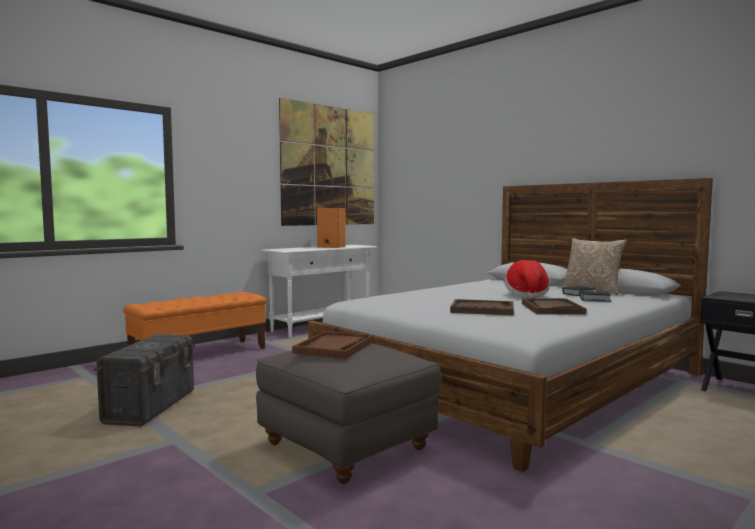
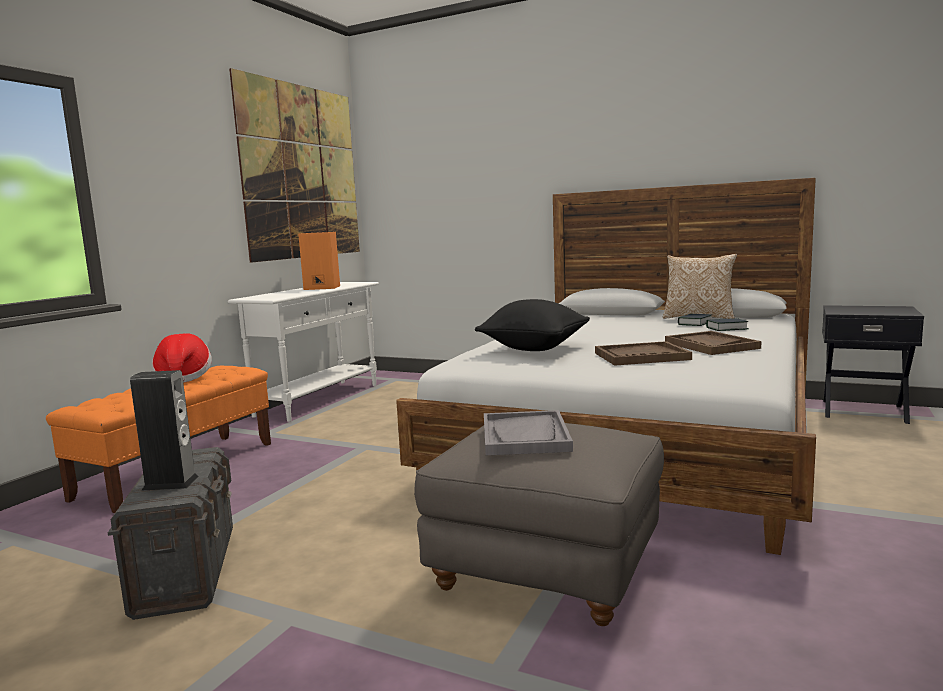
camera: 20 degrees left, 5 degrees up
(141, 348) = (170, 483): none -> speaker
(334, 347) = (525, 436): brown tray -> grey tray
(417, 297) = (534, 348): none -> black pillow
(526, 295) = (647, 331): hat -> hat (183, 378)

